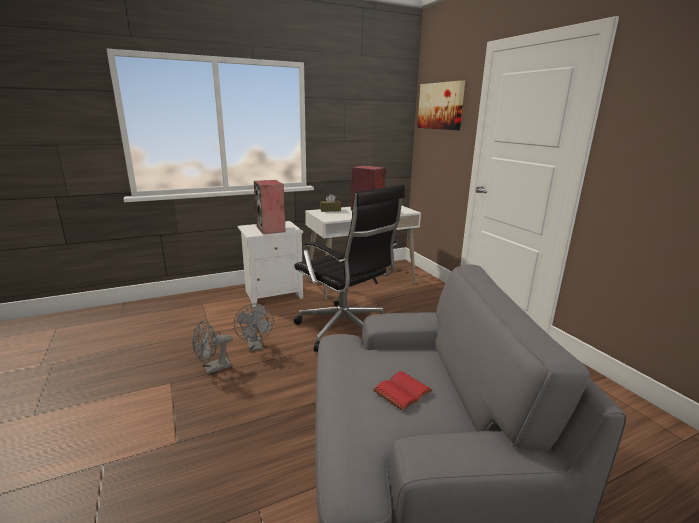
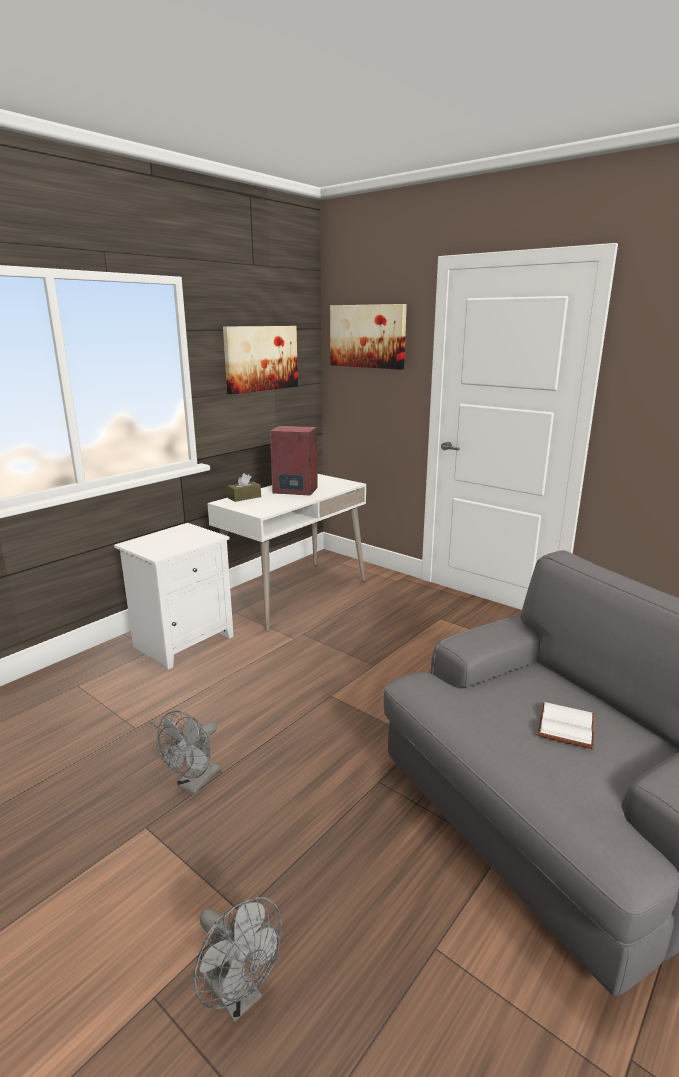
camera: 25 degrees left, 0 degrees up
(255, 346) = (229, 729): grey fan -> grey fan (238, 996)
(271, 229) = (177, 541): speaker -> none
(345, 330) = (332, 668): black office chair -> none
(362, 119) = (261, 358): none -> picture
(403, 392) = (568, 727): red book -> white book

